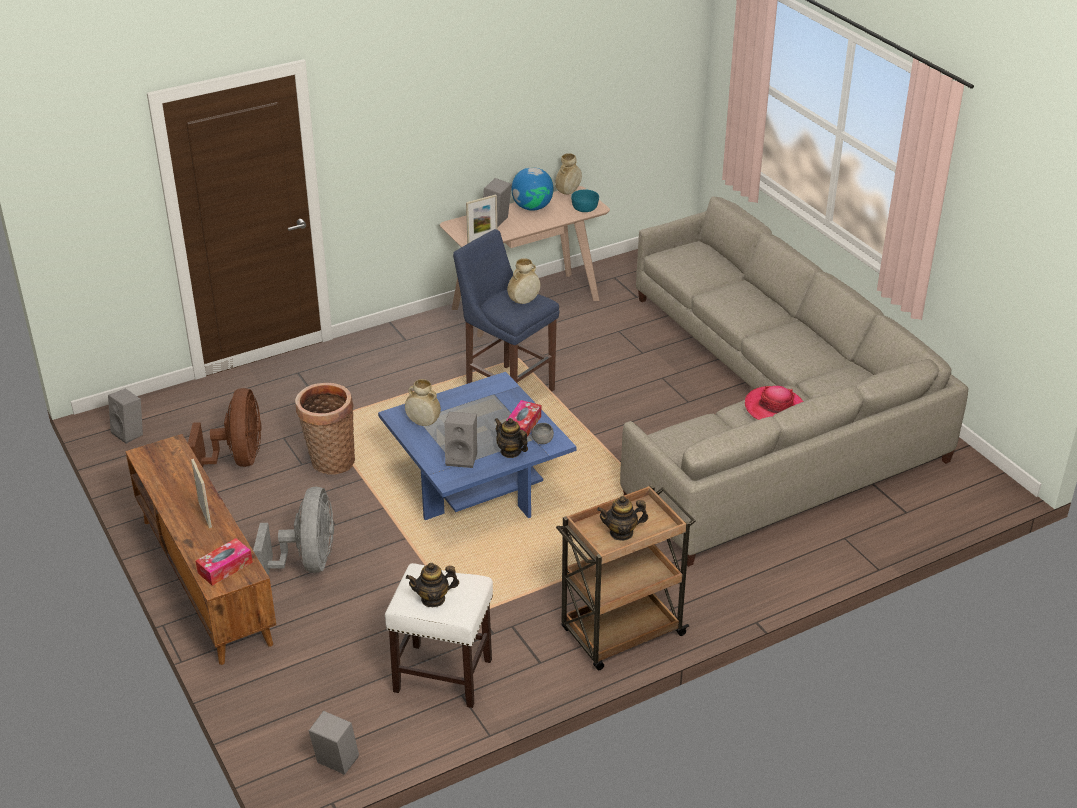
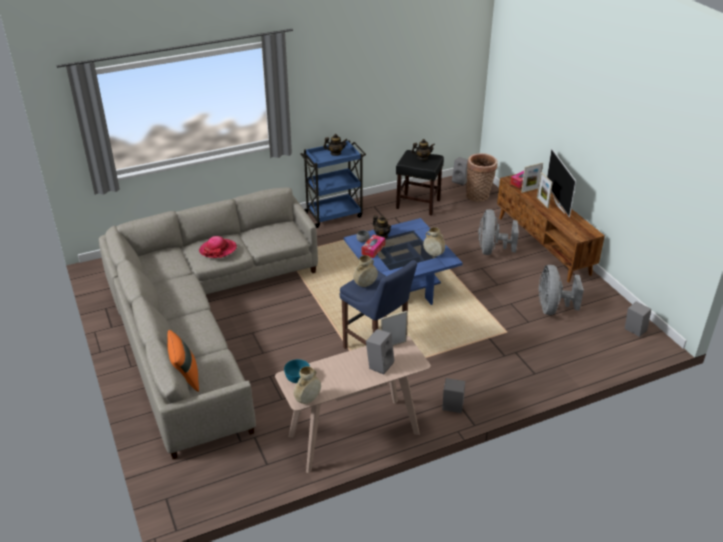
camera: 175 degrees left, 0 degrees up
(173, 513) = (559, 204): none -> television
(217, 546) = (530, 190): none -> picture frame
(238, 460) = (552, 308): brown fan -> grey fan
(330, 461) = (493, 304): basket -> basket (479, 196)
(444, 675) = (417, 204): white stool -> black stool
(462, 458) = (409, 233): grey speaker -> grey speaker (451, 408)
(532, 207) = (345, 381): globe -> none
(621, 633) = (334, 214): brown cart -> blue cart
(721, 259) = (185, 377): none -> orange pillow

